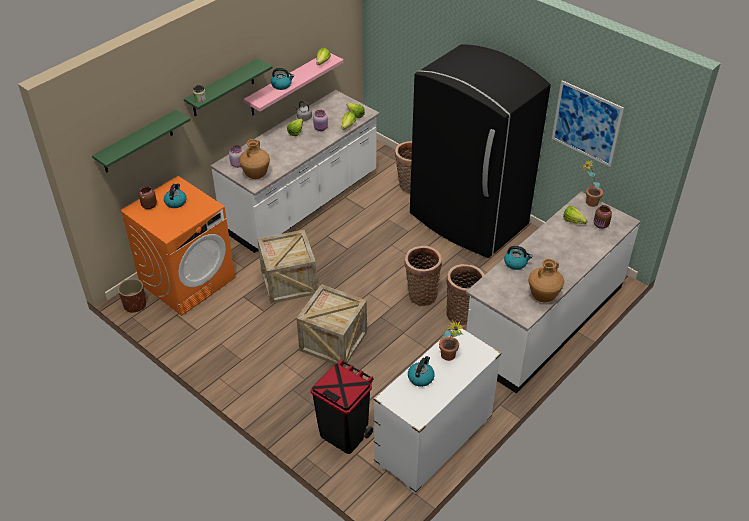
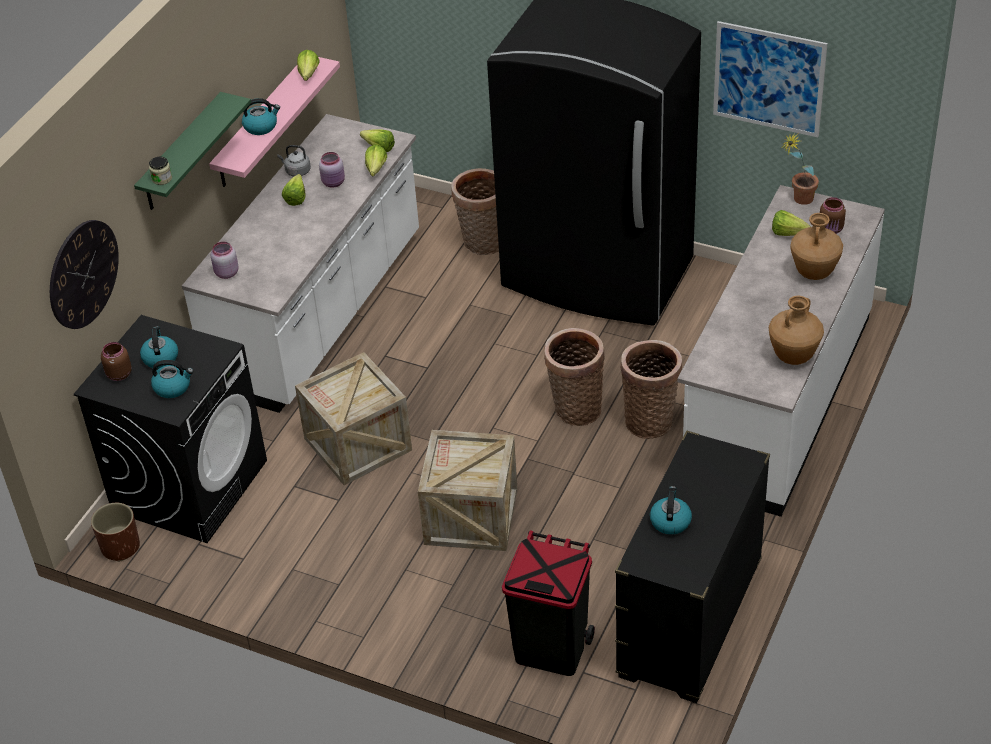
camera: 15 degrees left, 0 degrees up
(137, 142) = (83, 274): green shelf -> wall clock
(188, 280) = (190, 485): orange washing machine -> black washing machine
(256, 175) = (266, 283): brown vase -> brown vase (814, 272)
(433, 441) = (690, 620): white dresser -> black dresser
(449, 358) = (698, 482): potted plant -> none
(516, 263) = (732, 317): kettle -> kettle (173, 387)

